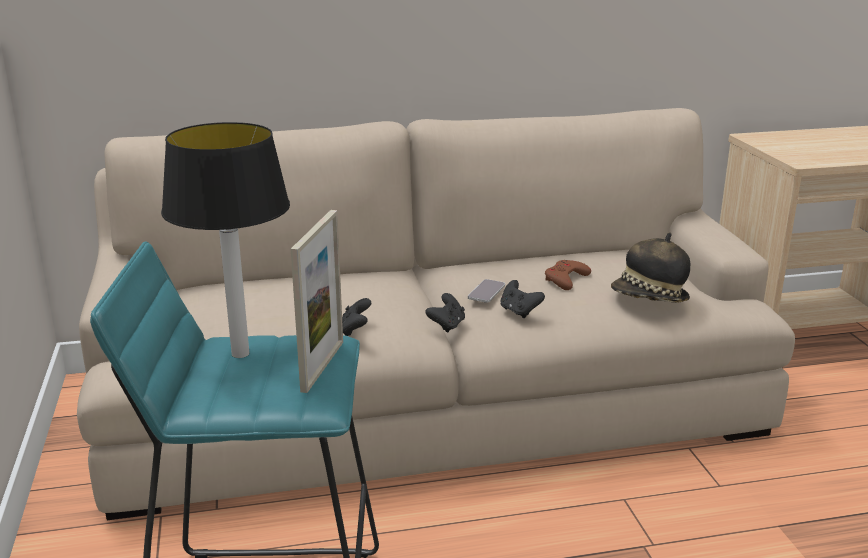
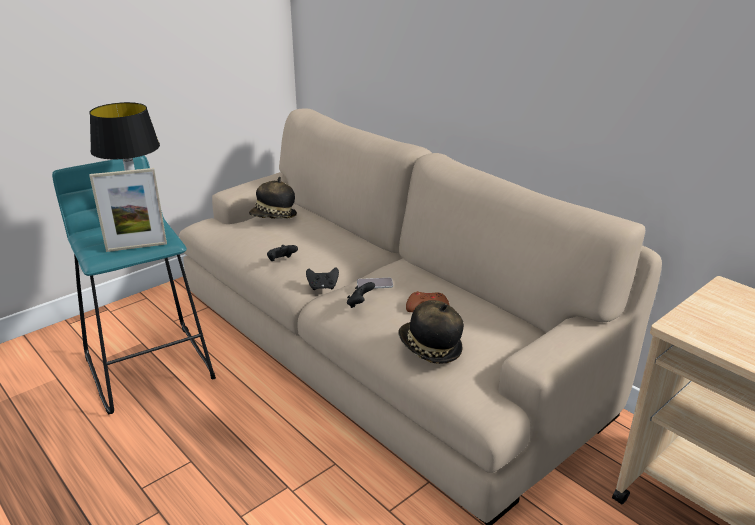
camera: 60 degrees right, 5 degrees up
(213, 307) = (274, 217): none -> hat

